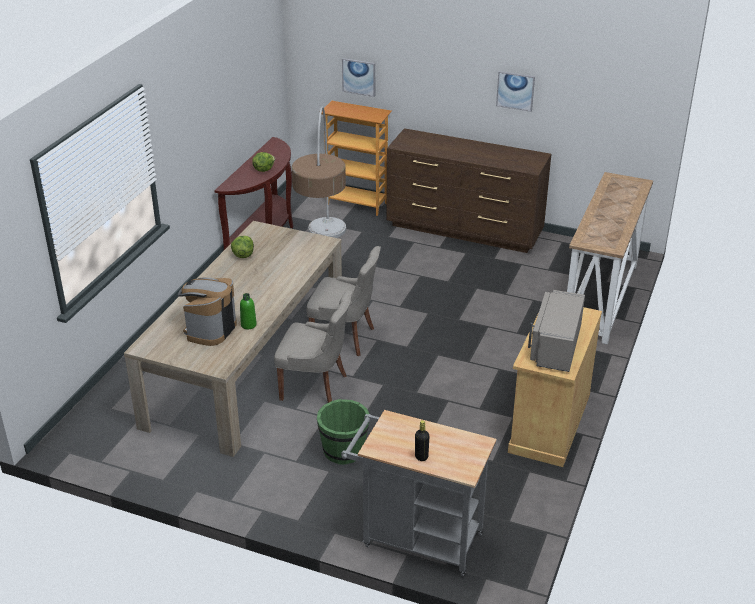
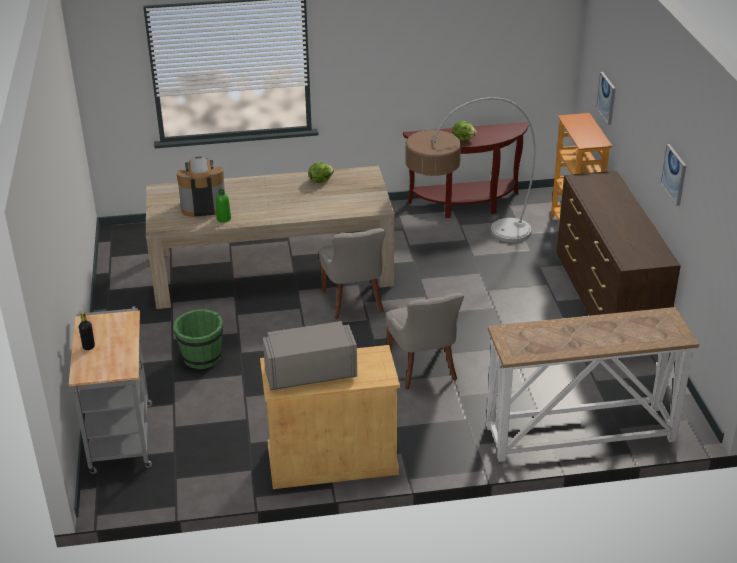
camera: 60 degrees right, 0 degrees up
(315, 387) = (273, 313): grey chair -> grey chair (423, 369)

